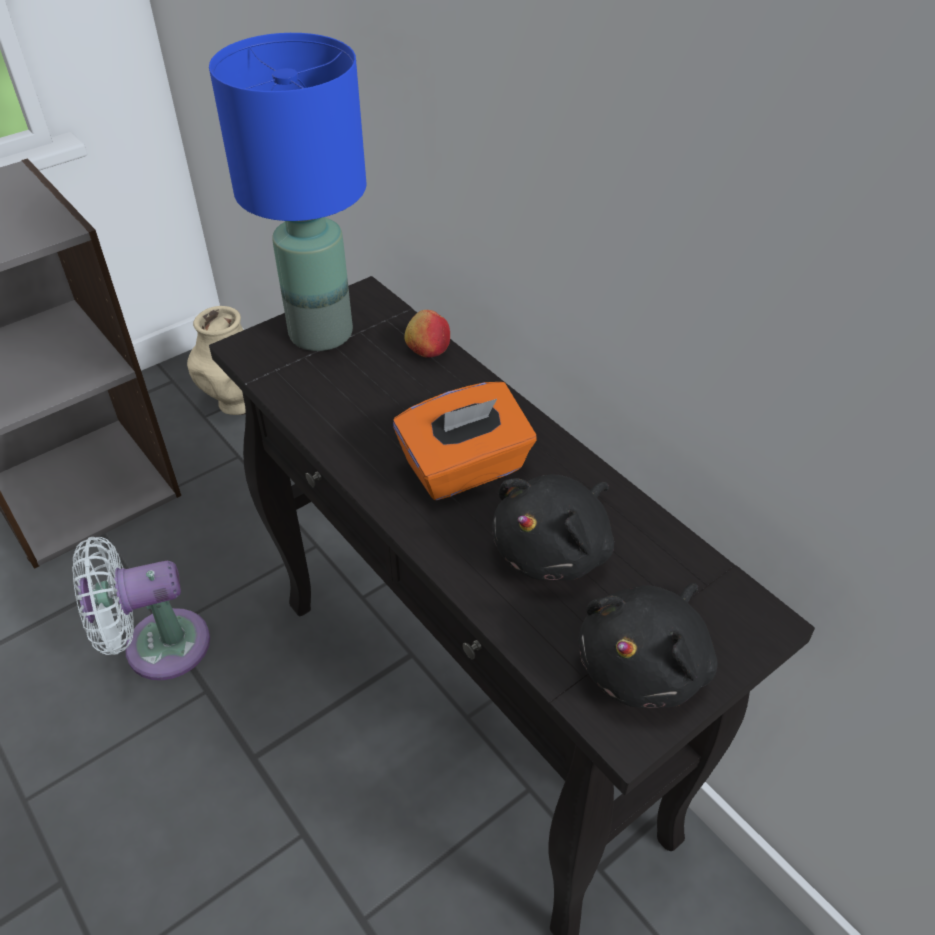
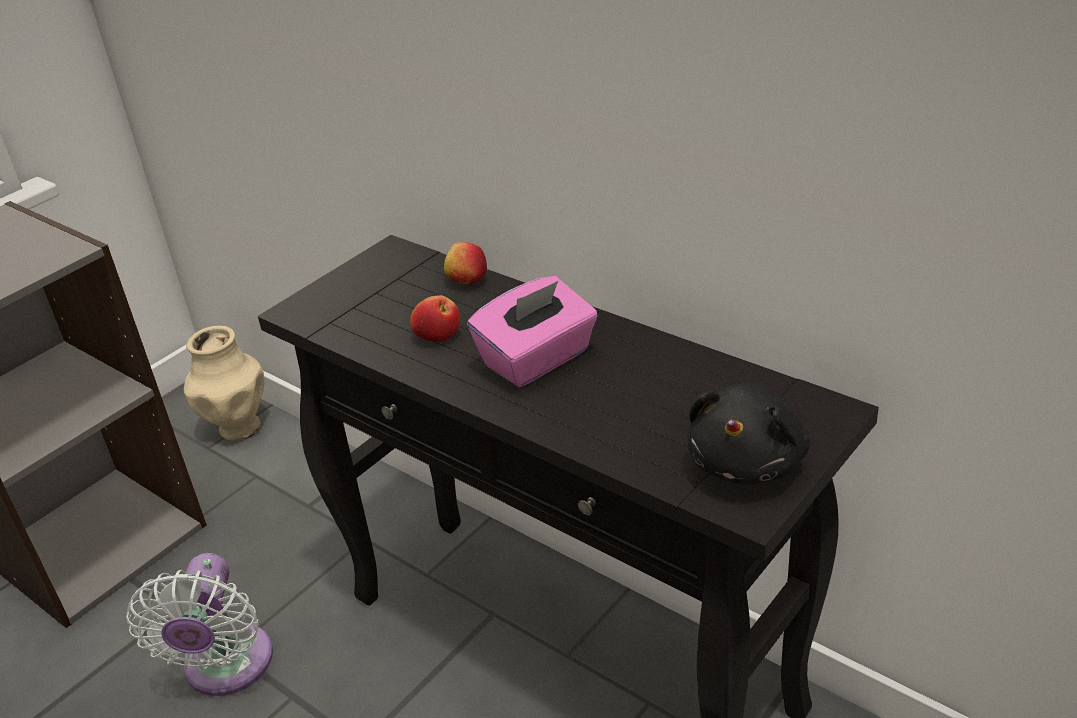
camera: 10 degrees left, 10 degrees down
(157, 647) = (226, 669): white fan -> white fan turned 60 degrees counterclockwise
(320, 334) = (361, 287): blue table lamp -> none
(375, 412) = (437, 335): none -> apple
(465, 469) = (537, 359): orange tissue box -> pink tissue box
(555, 549) = (640, 400): black plush toy -> none

